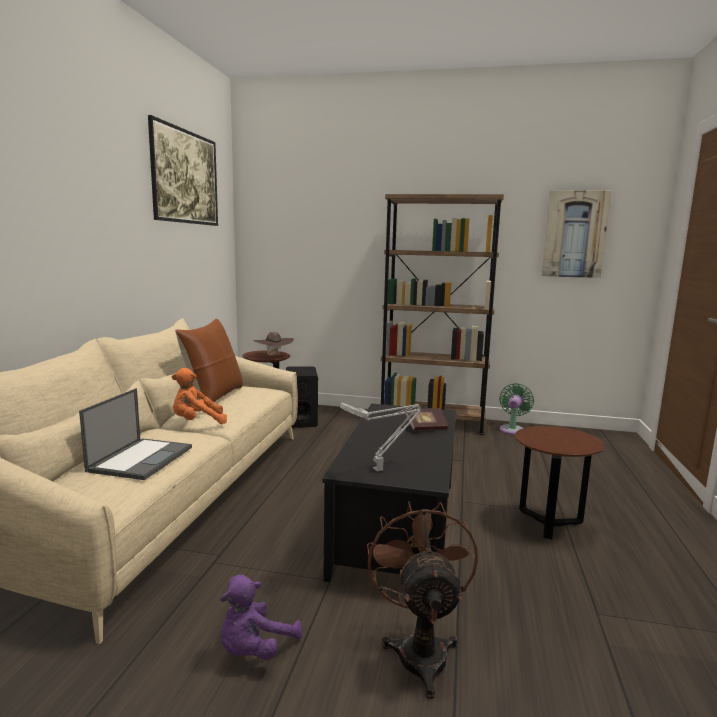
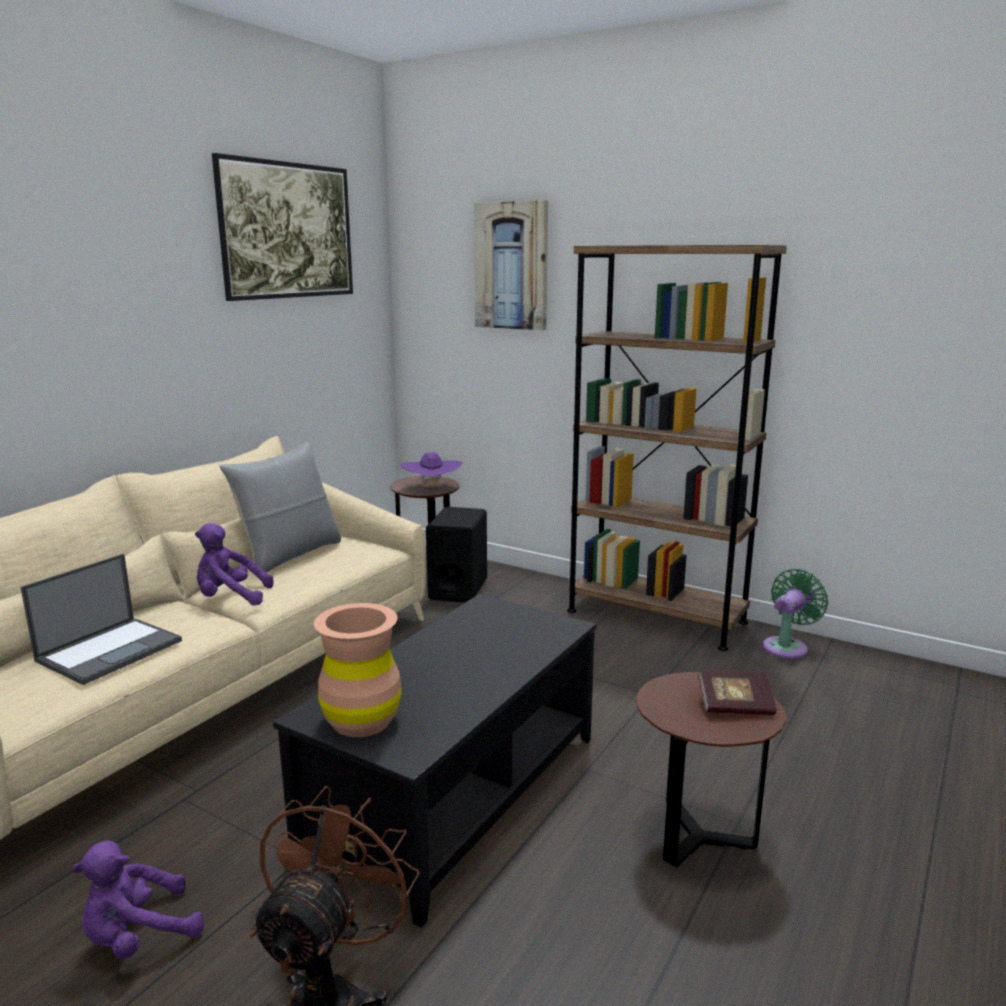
camera: 20 degrees right, 5 degrees up
(197, 422) = (230, 598): orange plush toy -> purple plush toy
(213, 396) = (289, 555): brown pillow -> grey pillow
(273, 356) = (432, 489): brown hat -> purple hat
(380, 470) = (361, 721): grey table lamp -> brown vase
(426, 428) = (510, 652): book -> book (735, 706)
(574, 234) = (924, 309): picture -> picture (511, 266)

